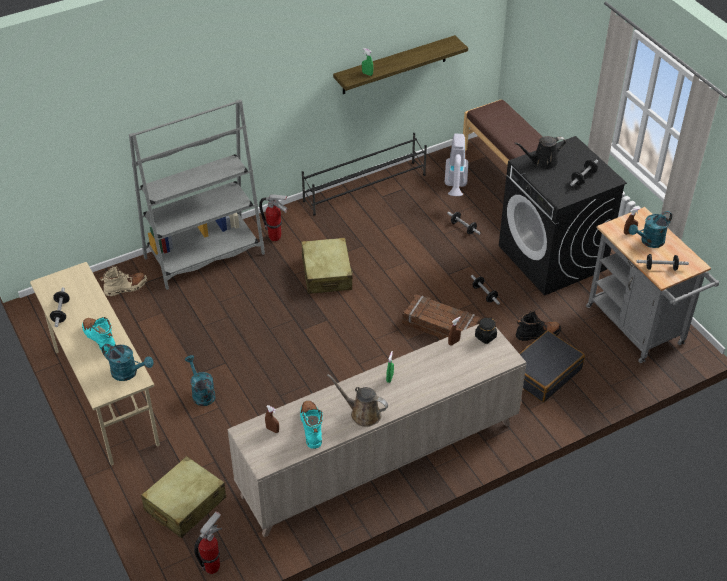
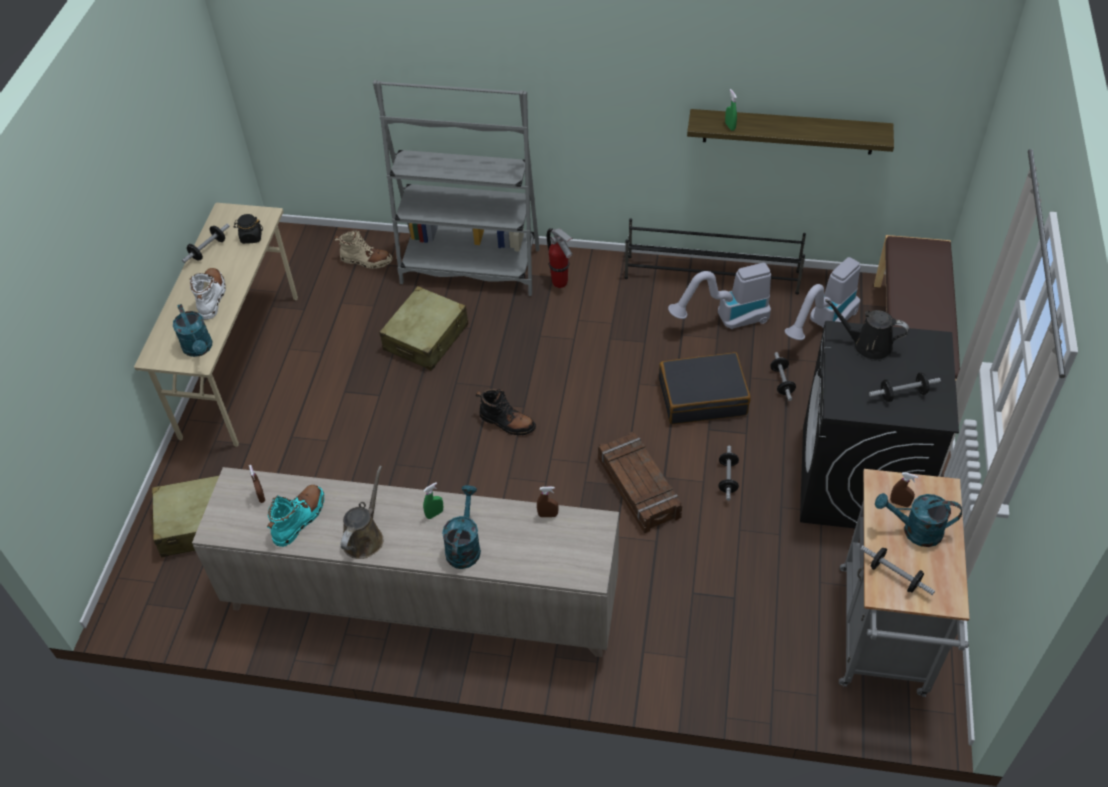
camera: 40 degrees right, 5 degrees up
(100, 339) = (212, 298): turquoise boot -> white boot
(201, 393) = (326, 415): turquoise watering can -> turquoise watering can (464, 545)
(212, 567) = (160, 607): fire extinguisher -> none
(327, 273) = (574, 353): beige suitcase -> beige suitcase (426, 337)
(362, 413) = (365, 537): brown watering can -> brown watering can turned 45 degrees clockwise
(398, 210) = (725, 320): none -> vacuum cleaner
(485, 337) = (591, 531): black jar -> black jar (251, 237)
(538, 334) = (744, 566): black boot -> black boot (507, 422)
(543, 373) = (704, 619): black suitcase -> black suitcase (702, 396)

